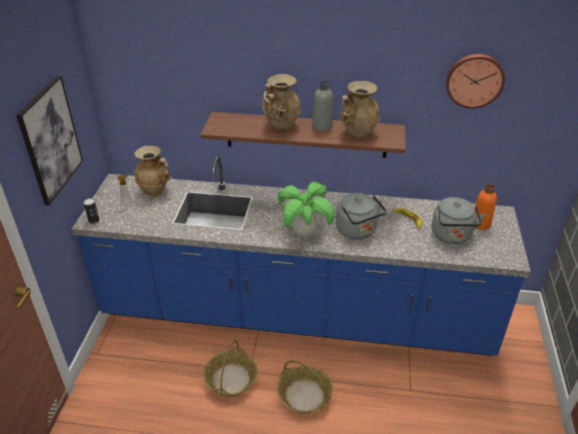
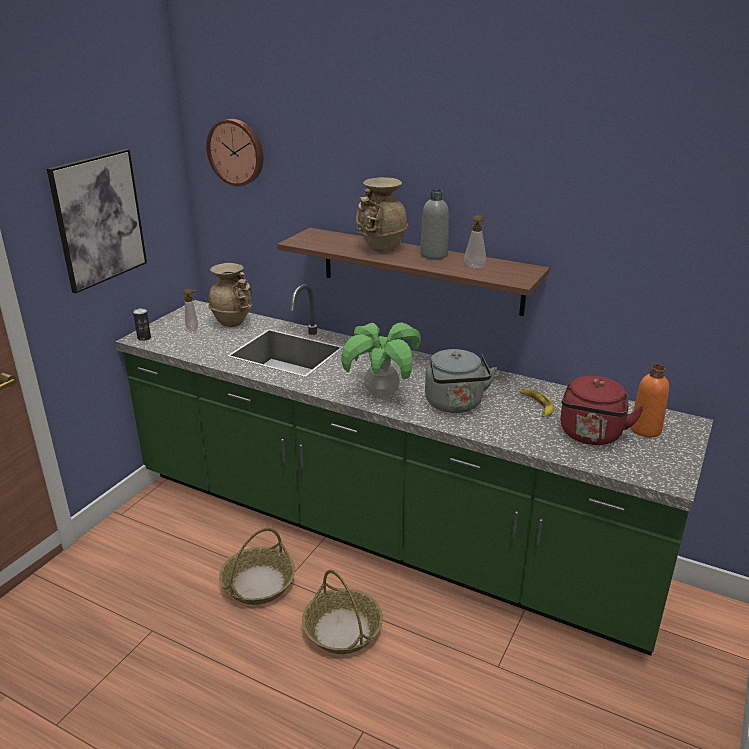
camera: 20 degrees right, 10 degrees down
(289, 315) = (374, 528): blue counter -> green counter
(357, 133) = (475, 266): beige vase -> soap dispenser
(452, 236) = (591, 436): grey kettle -> red kettle
(474, 80) = (649, 204): wall clock -> wall clock (237, 152)

